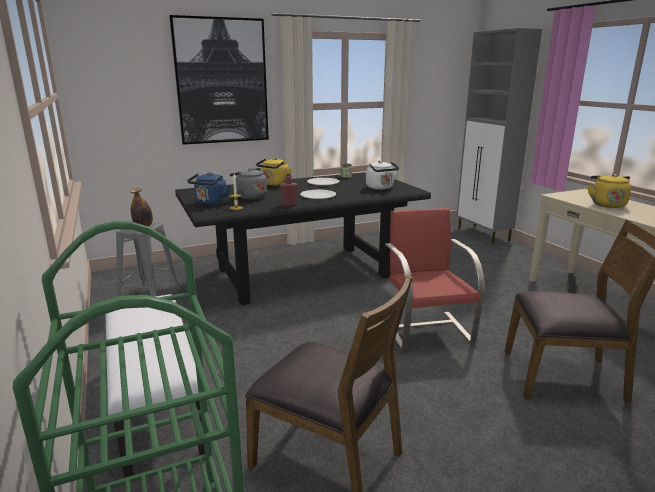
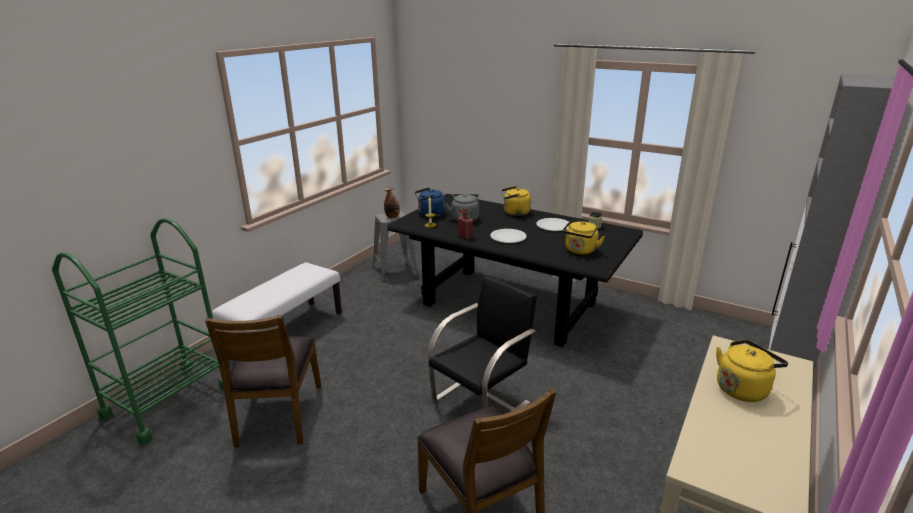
camera: 55 degrees right, 5 degrees up
(222, 81) = (509, 105): picture -> none
(381, 188) = (580, 251): white kettle -> yellow kettle
(426, 329) = (482, 401): red chair -> black chair

